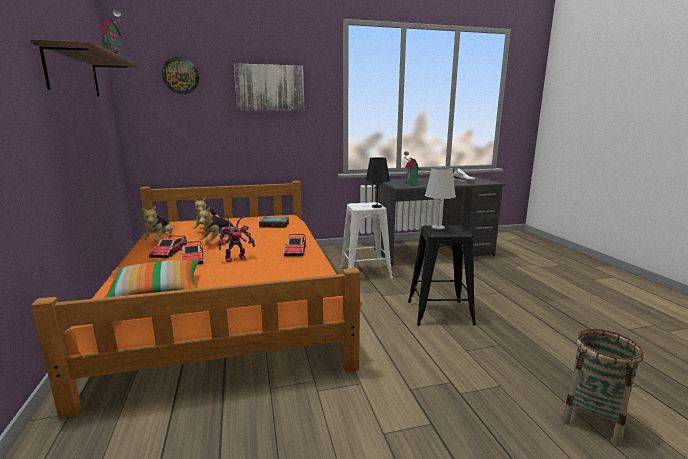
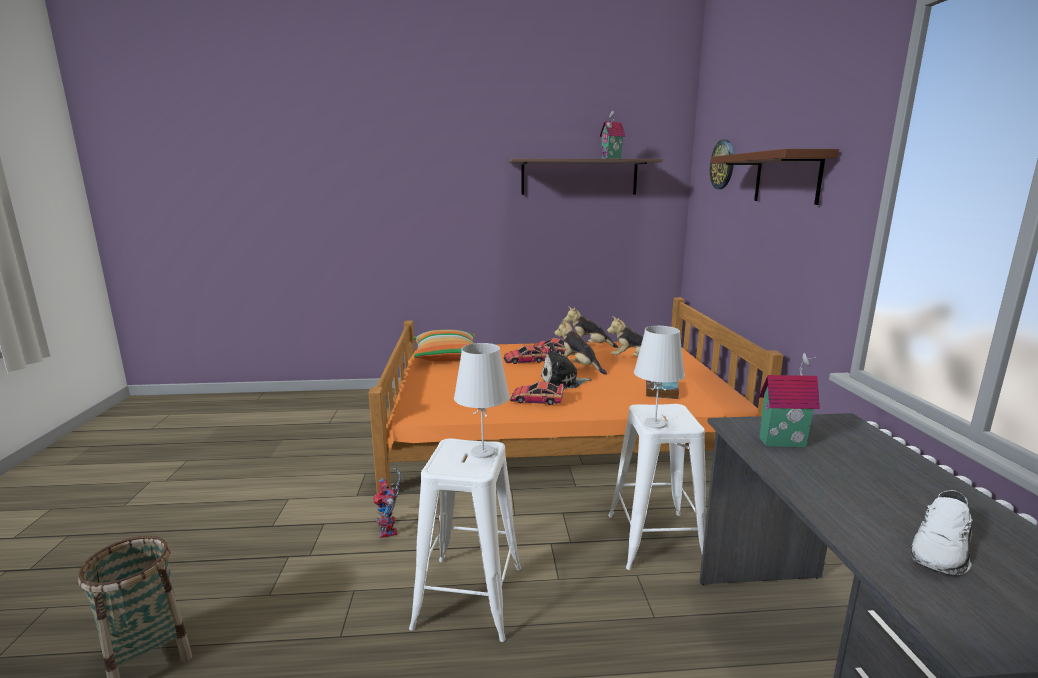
camera: 100 degrees right, 0 degrees up
(237, 258) = (520, 375): toy robot -> toy robot (390, 530)
(256, 245) = (562, 382): none -> plush toy
(270, 88) = (787, 178): picture -> brown shelf
(377, 206) = (654, 423): black table lamp -> white table lamp
(439, 313) = (469, 596): black stool -> white stool

